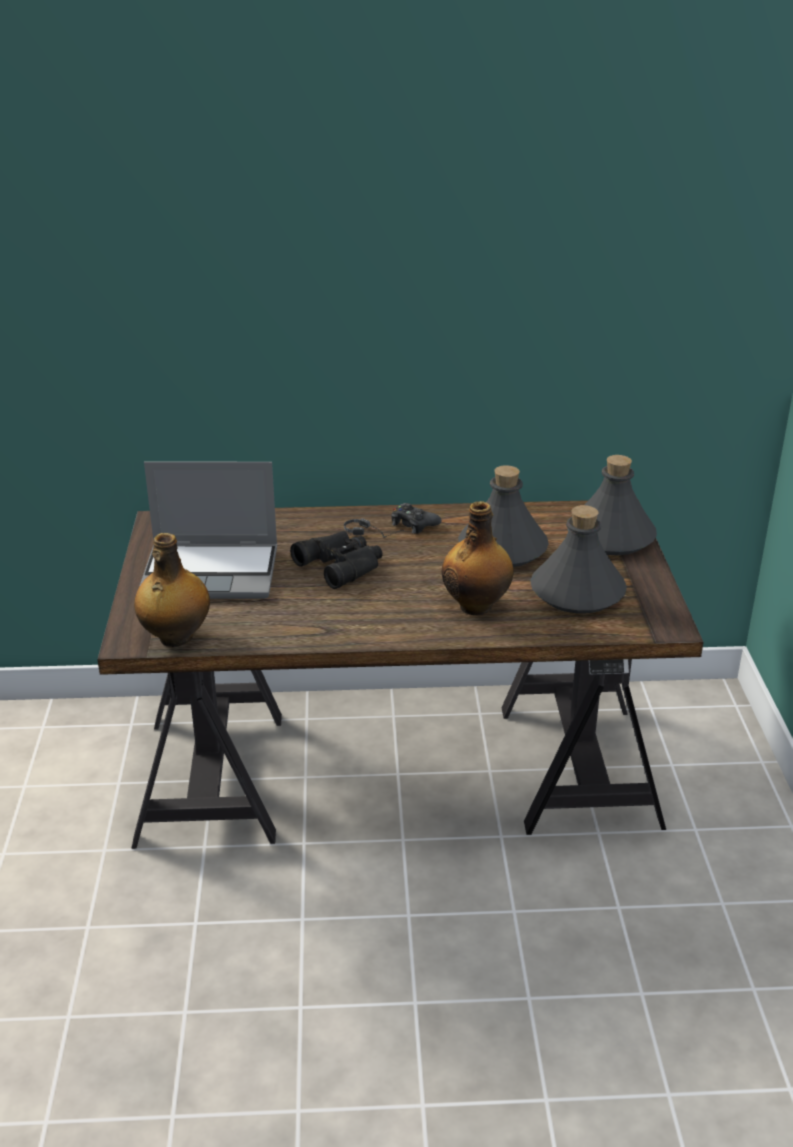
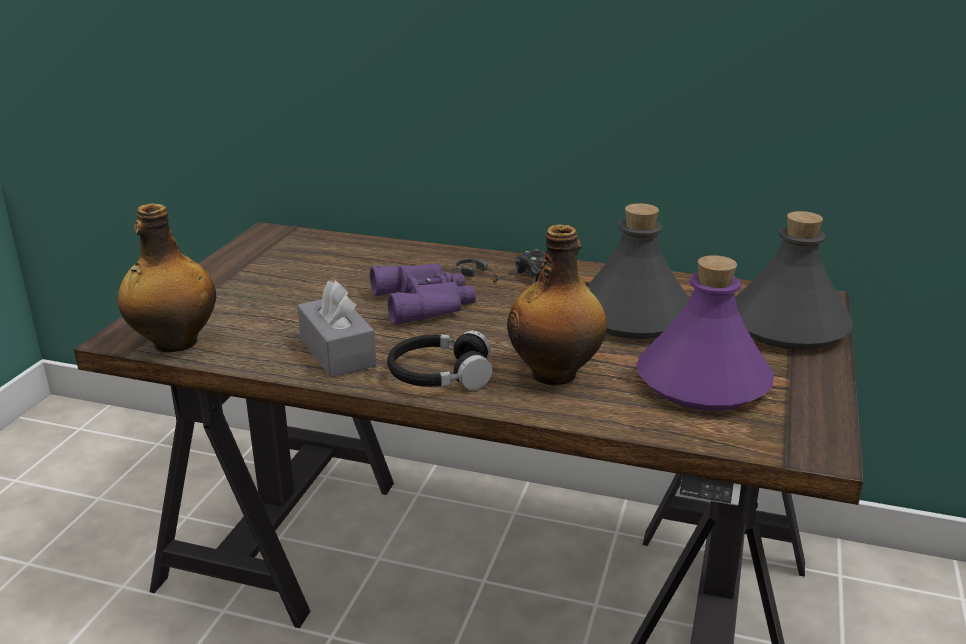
camera: 20 degrees right, 5 degrees down
(212, 572) = (277, 287): laptop -> none
(308, 620) = (337, 352): none -> grey tissue box
(342, 564) = (426, 302): black binoculars -> purple binoculars
(397, 623) = (439, 375): none -> black headphones
(577, 592) = (703, 382): grey bottle -> purple bottle

